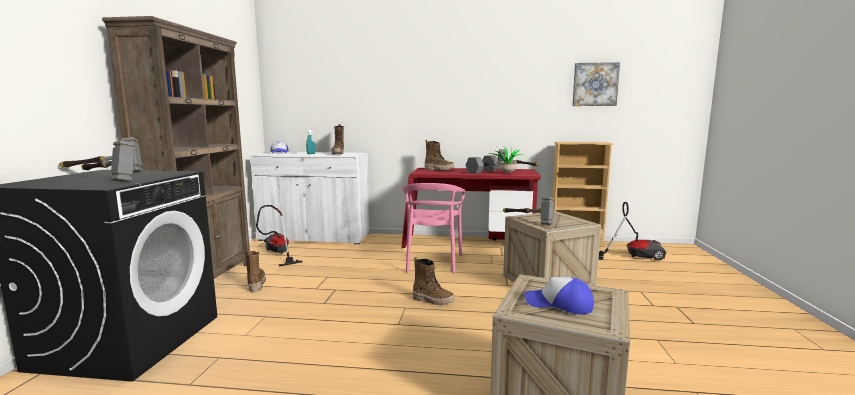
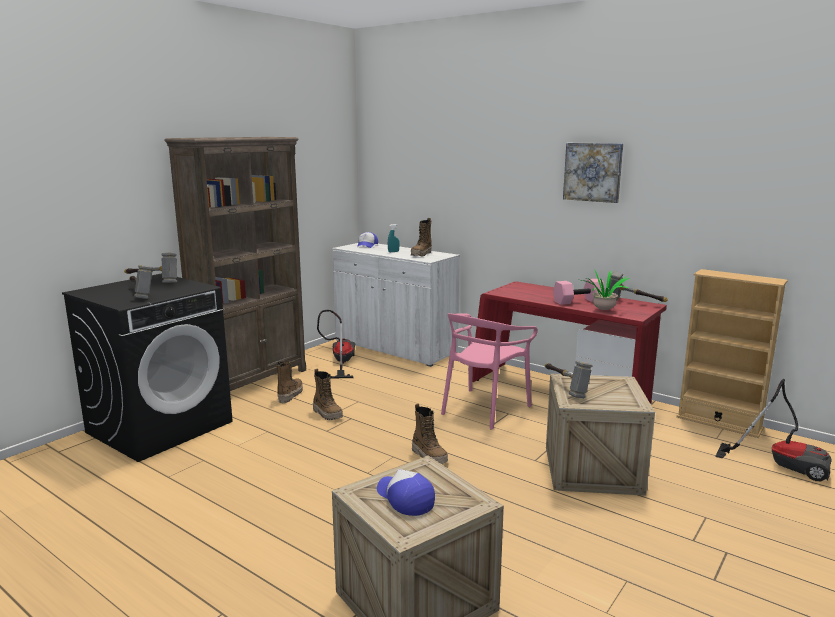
camera: 30 degrees right, 5 degrees up
(439, 169) = (530, 289): boot -> boot (327, 414)
(482, 171) = (578, 301): grey dumbbell -> pink dumbbell
(595, 84) = (774, 187): picture -> picture (593, 172)

